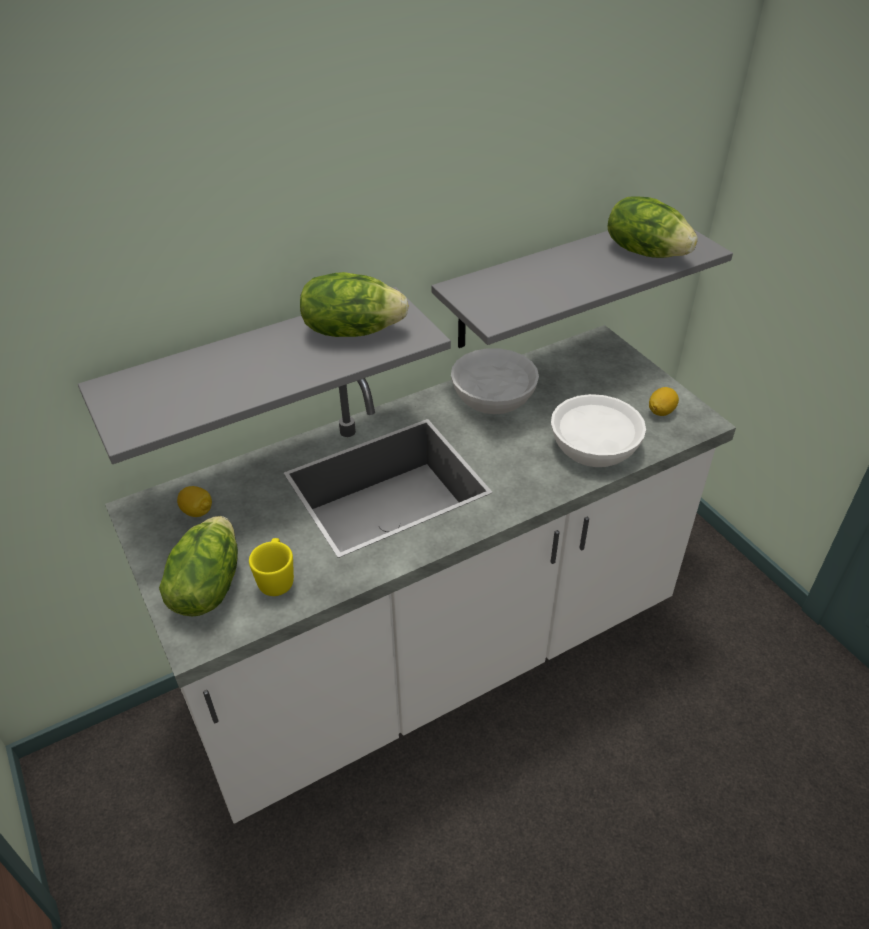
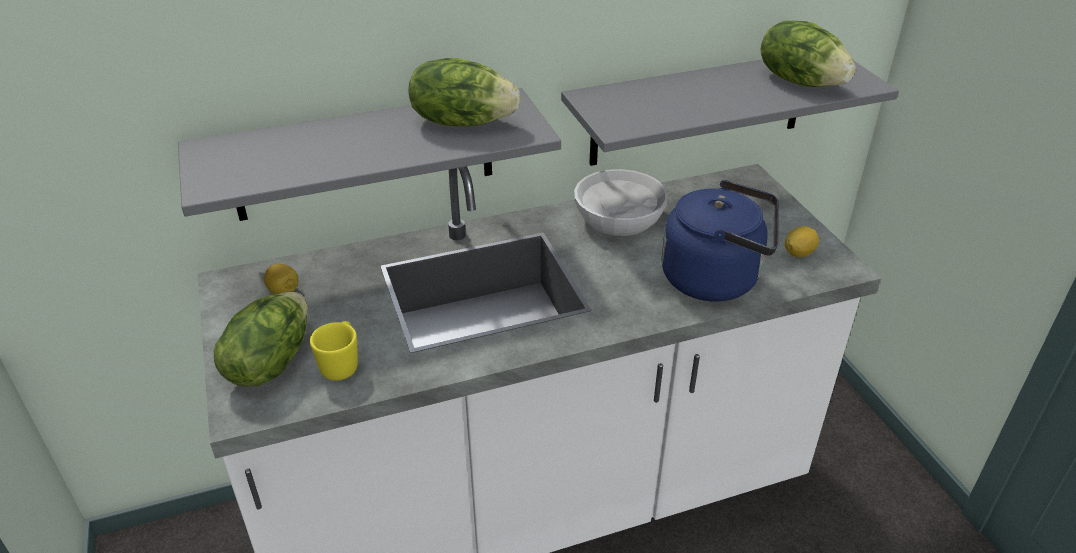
camera: 10 degrees right, 5 degrees down
(595, 446) = (716, 279): white bowl -> blue kettle

